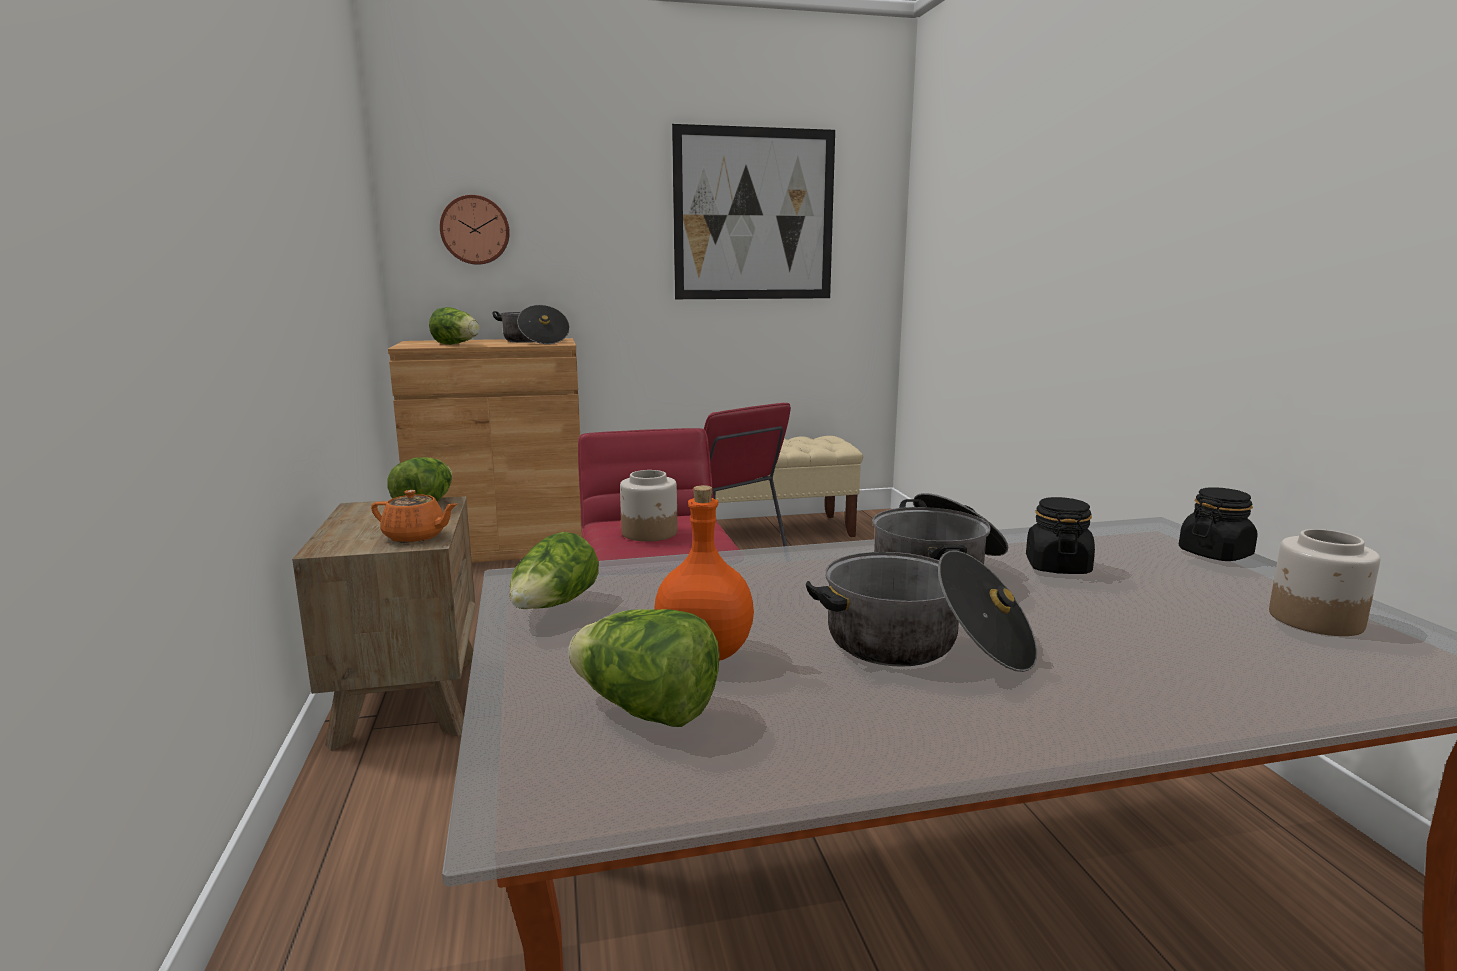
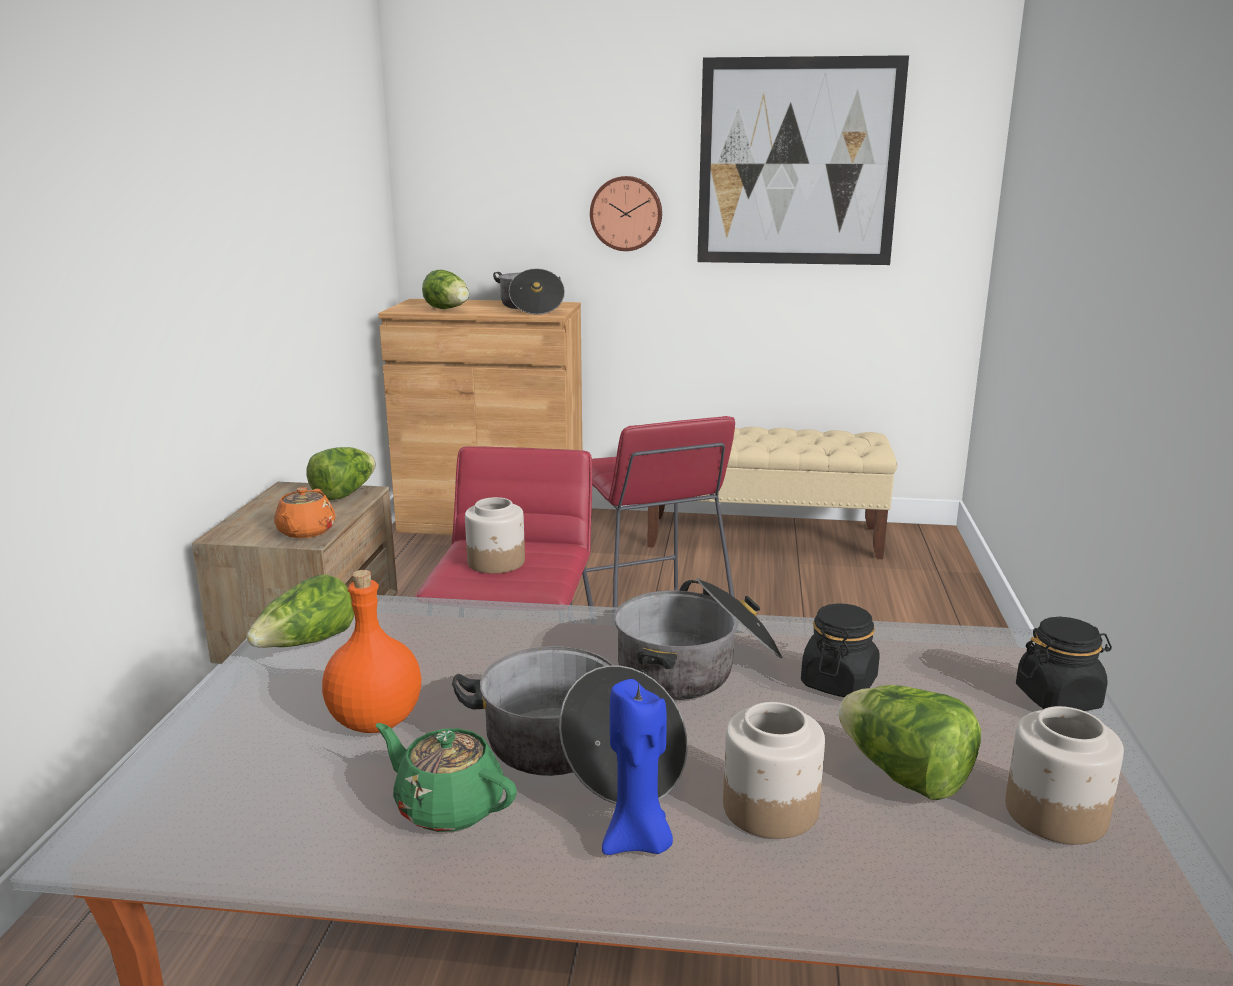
camera: 20 degrees right, 5 degrees up
(416, 537) = (305, 532): orange teapot -> orange teapot turned 60 degrees clockwise
(475, 230) = (484, 182): wall clock -> wall clock (626, 213)
(646, 710) = (271, 771): lettuce -> lettuce (904, 776)
(861, 704) = (448, 806): none -> green teapot
(1060, 696) = (639, 842): none -> blue candle
(1125, 654) = (769, 808): none -> jar

